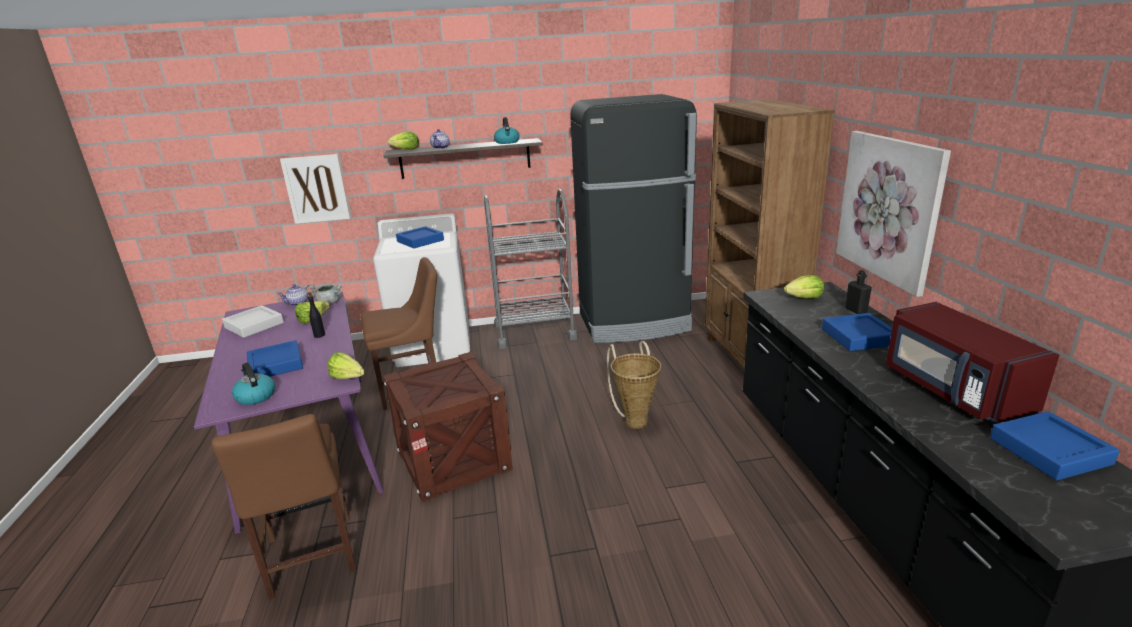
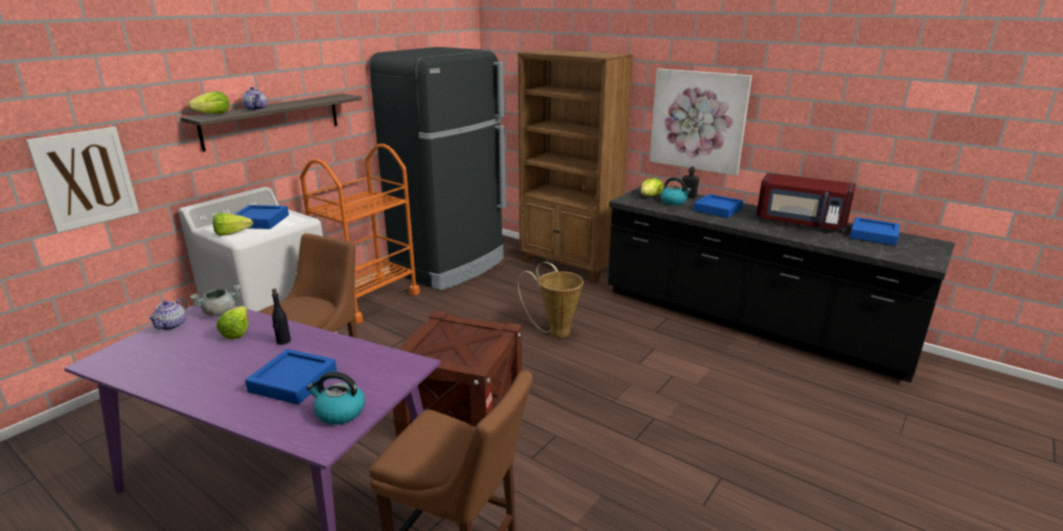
camera: 45 degrees left, 0 degrees up
(254, 325) = (158, 363): grey tray -> none
(350, 379) = (412, 358): lettuce -> lettuce (235, 234)
(507, 142) = (322, 99): kettle -> kettle (674, 202)
(534, 331) = (369, 299): grey cart -> orange cart

